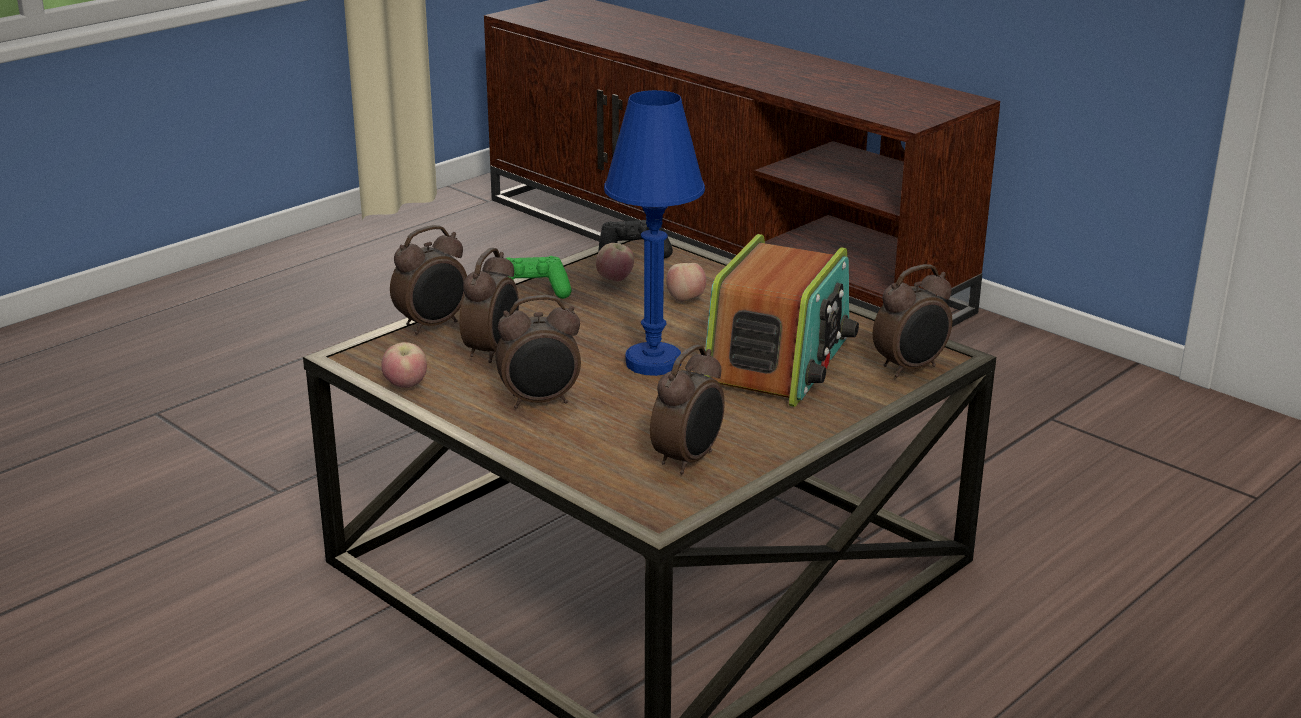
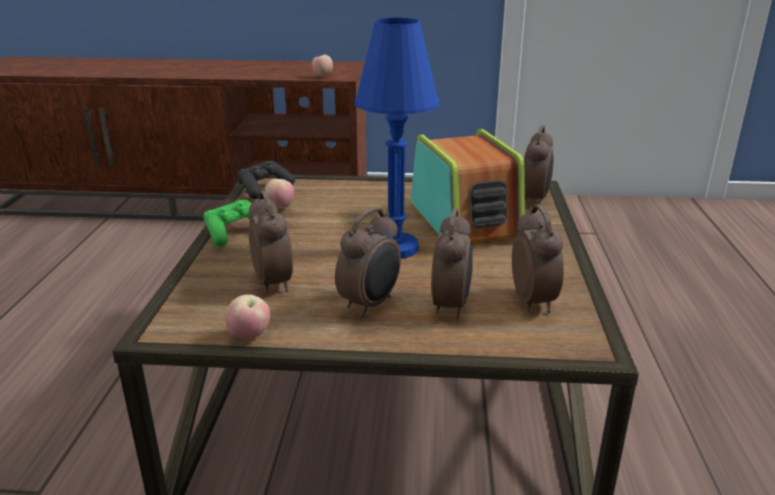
camera: 40 degrees left, 0 degrees up
(433, 325) = (196, 281): alarm clock -> alarm clock (451, 305)
(685, 300) = (345, 205): apple -> apple (323, 76)

